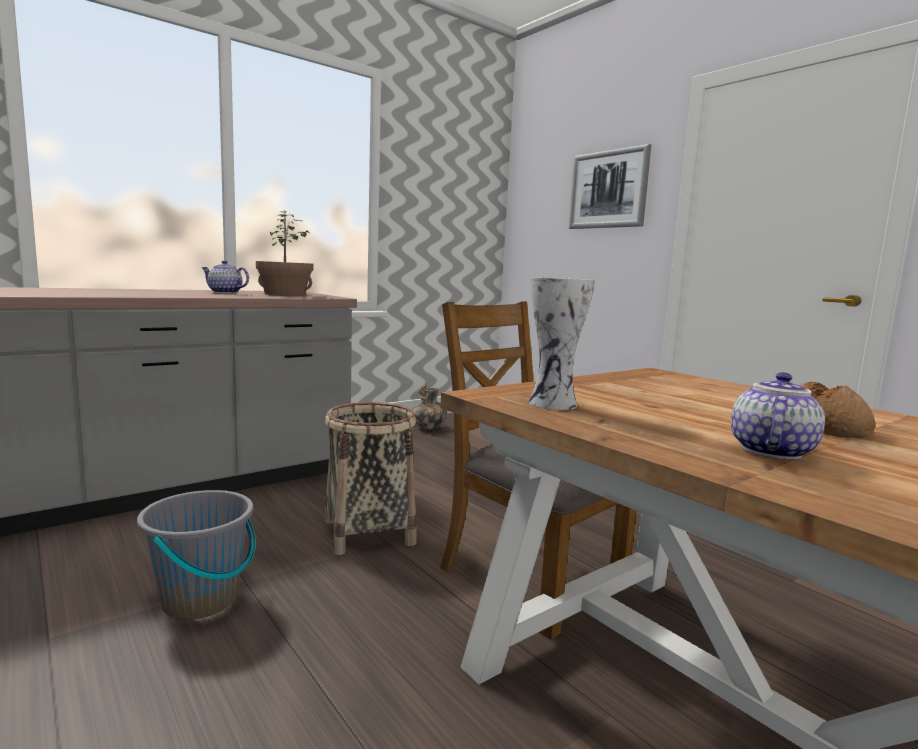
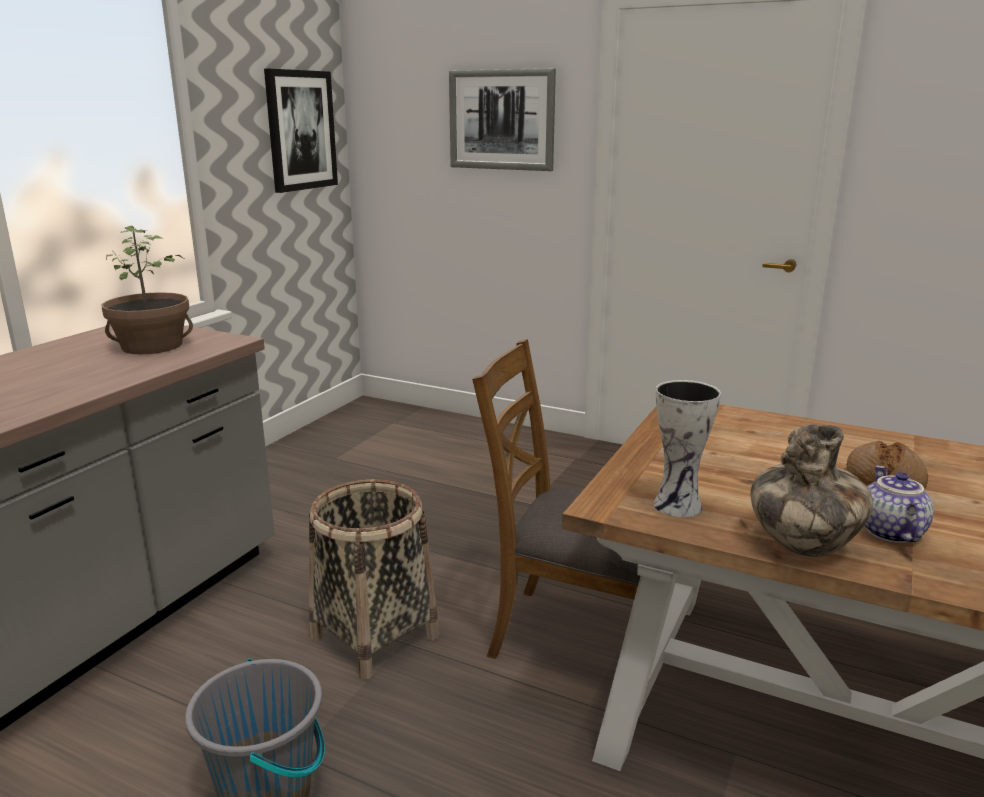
camera: 25 degrees left, 10 degrees up
(224, 293) = (68, 364): teapot -> none
(429, 428) = (310, 453): vase -> vase (803, 546)
(466, 201) = (300, 130): none -> picture

